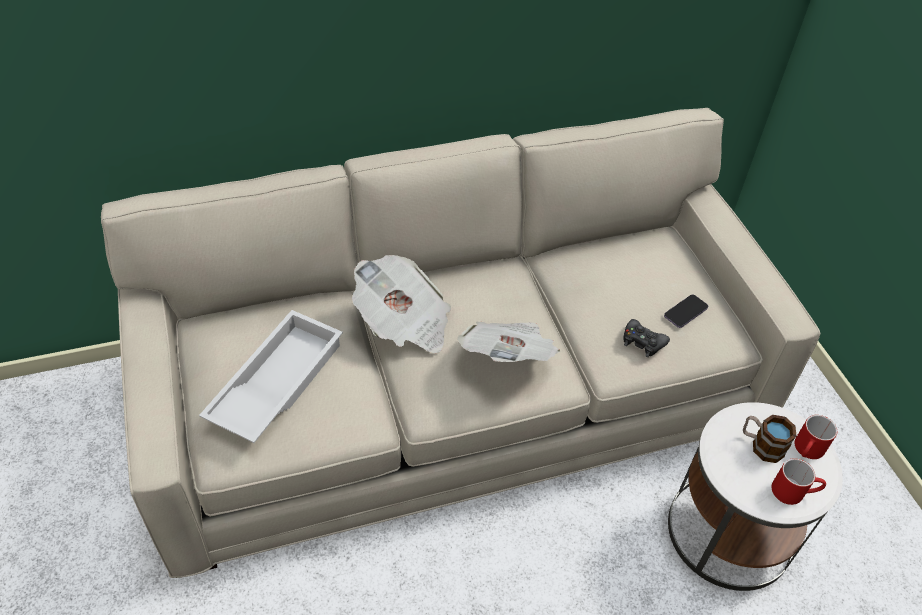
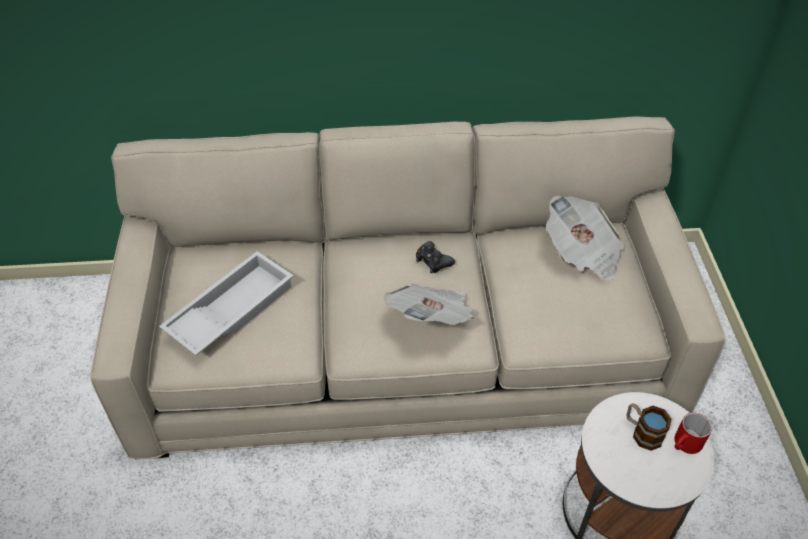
camera: 15 degrees right, 0 degrees up
(404, 323) = (351, 275): newspaper -> newspaper (582, 253)
(642, 342) = (557, 323): black game controller -> black game controller (433, 261)
(685, 312) = (606, 302): phone -> none
(794, 491) = (660, 478): red mug -> none

